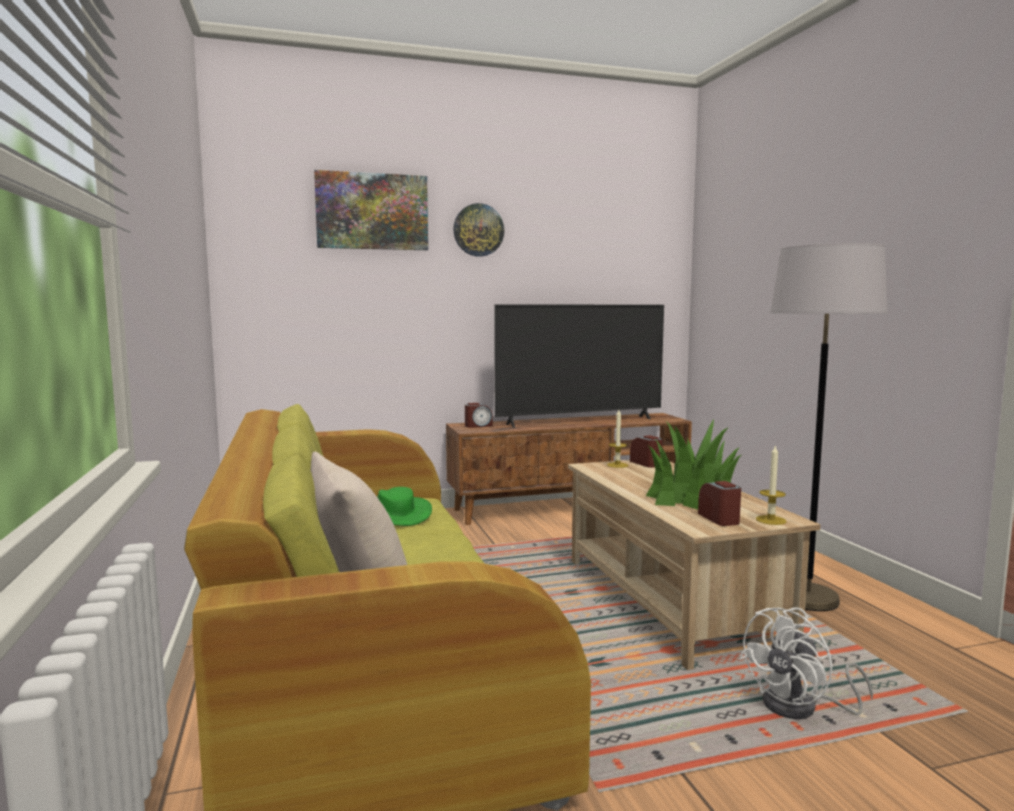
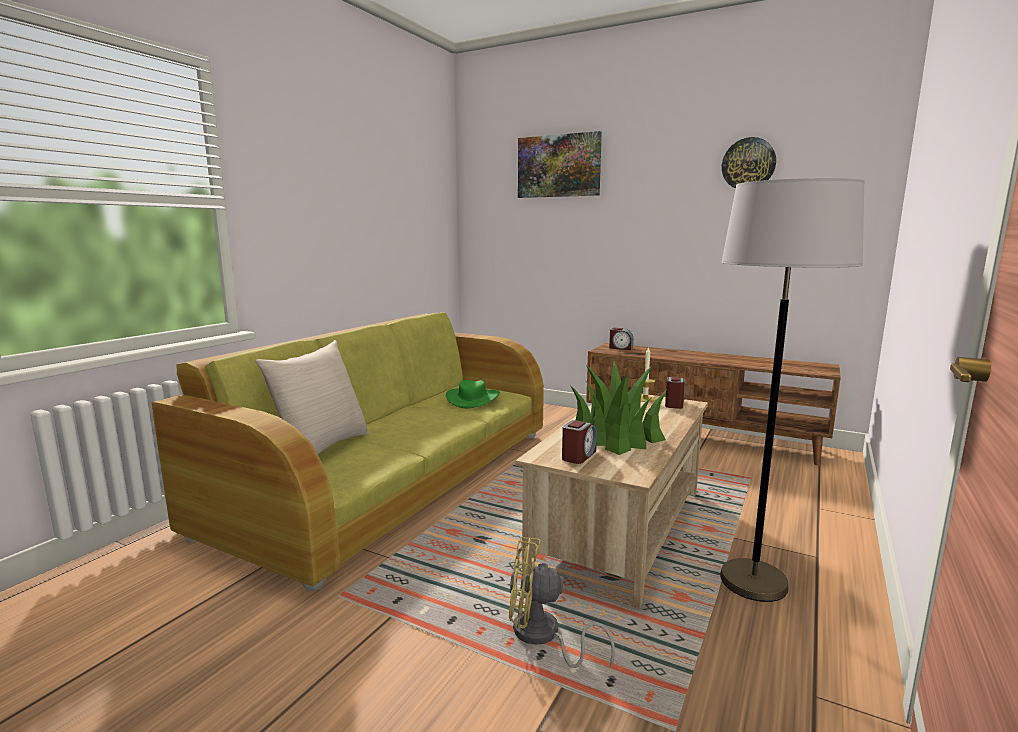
camera: 45 degrees right, 5 degrees up
(478, 230) = (644, 174): wall clock -> wall clock (748, 164)
(580, 421) = (717, 358): television -> none
(771, 520) = (615, 470): candle -> none
(801, 708) = (542, 637): white fan -> yellow fan

